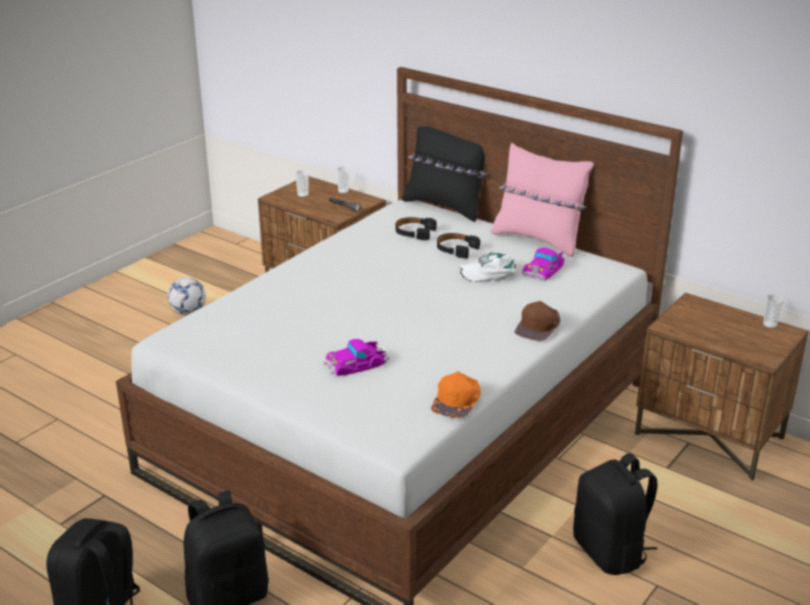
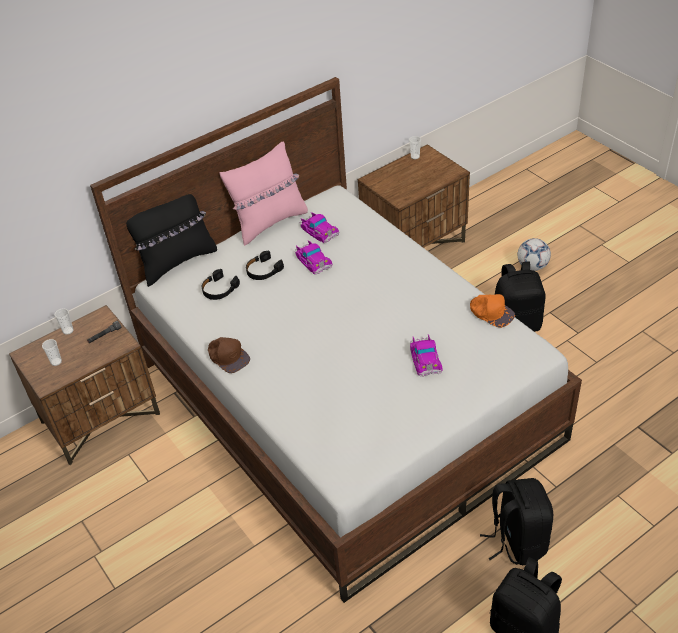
camera: 70 degrees left, 15 degrees up
(188, 312) = (78, 537): football -> football (532, 266)
(489, 272) = (313, 260): white cap -> toy car
(538, 327) = (405, 252): brown cap -> brown cap (228, 356)

